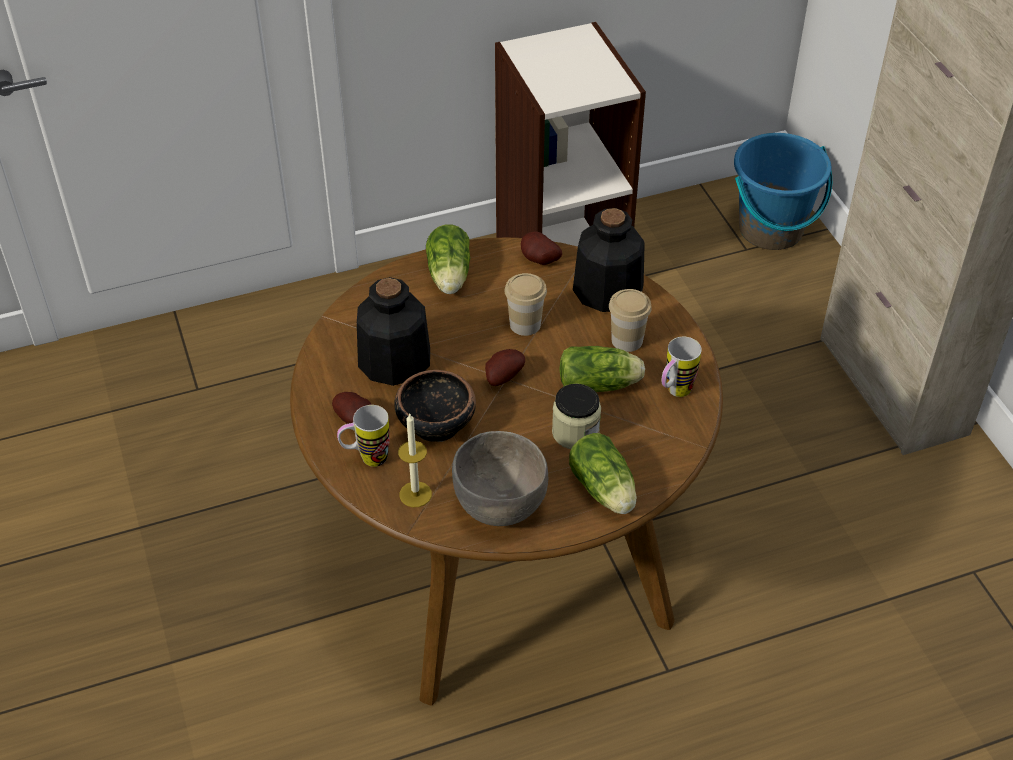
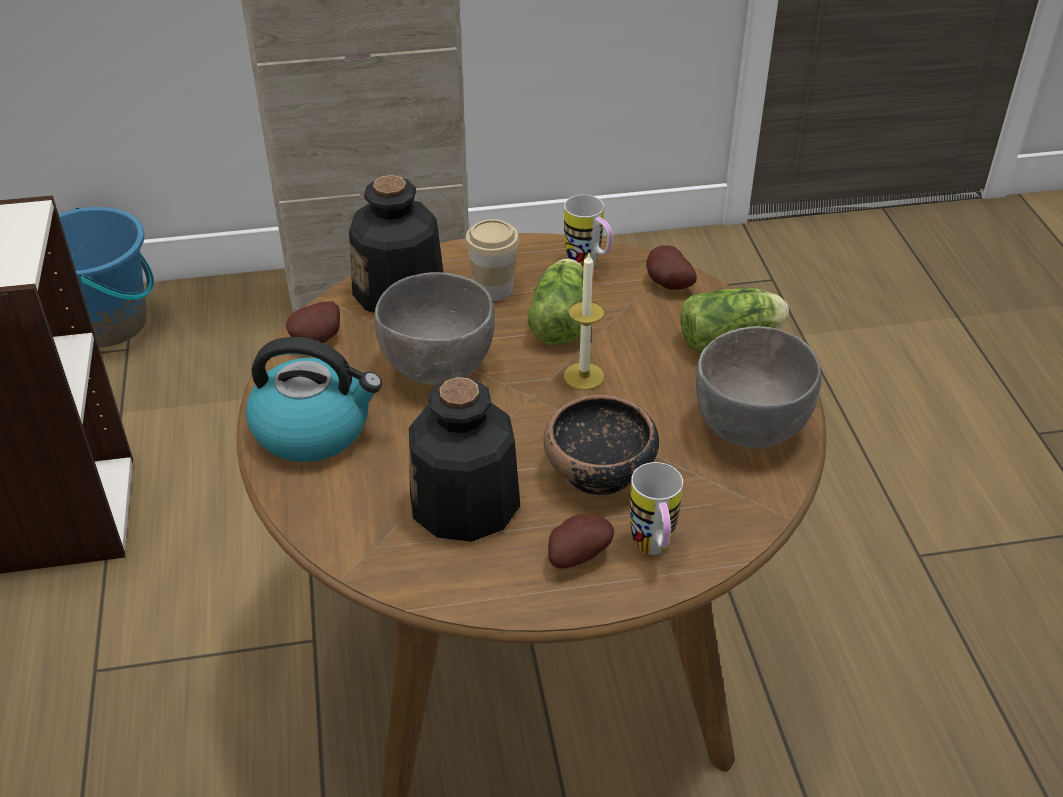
camera: 80 degrees left, 5 degrees down
(415, 494) = (723, 505): candle -> candle (584, 376)
(449, 277) = (314, 429): lettuce -> kettle
(502, 377) = (527, 400): potato -> potato (667, 285)
(525, 324) = (436, 368): cup -> grey bowl
(575, 432) = (637, 350): jar -> none

